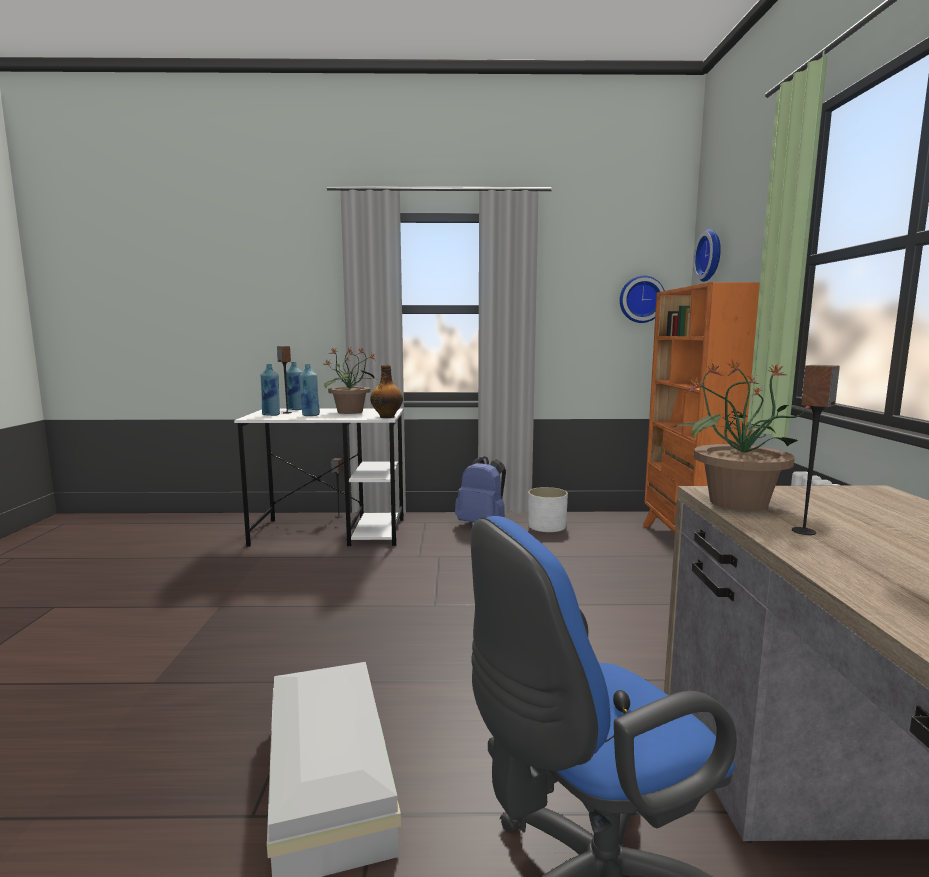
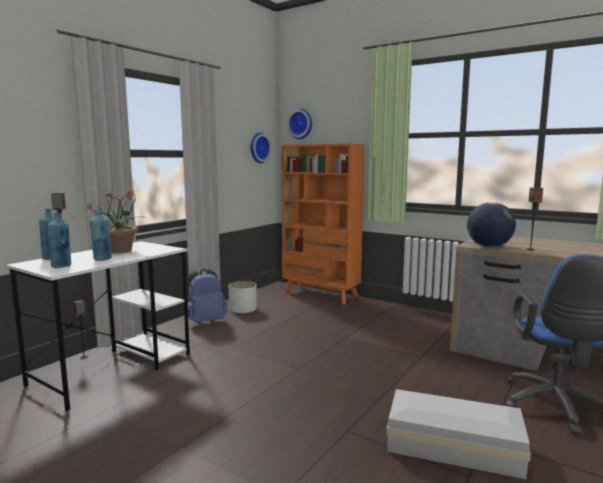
camera: 55 degrees left, 0 degrees up
(387, 417) = (171, 248): bottle -> none
(736, 502) = (489, 246): potted plant -> globe

